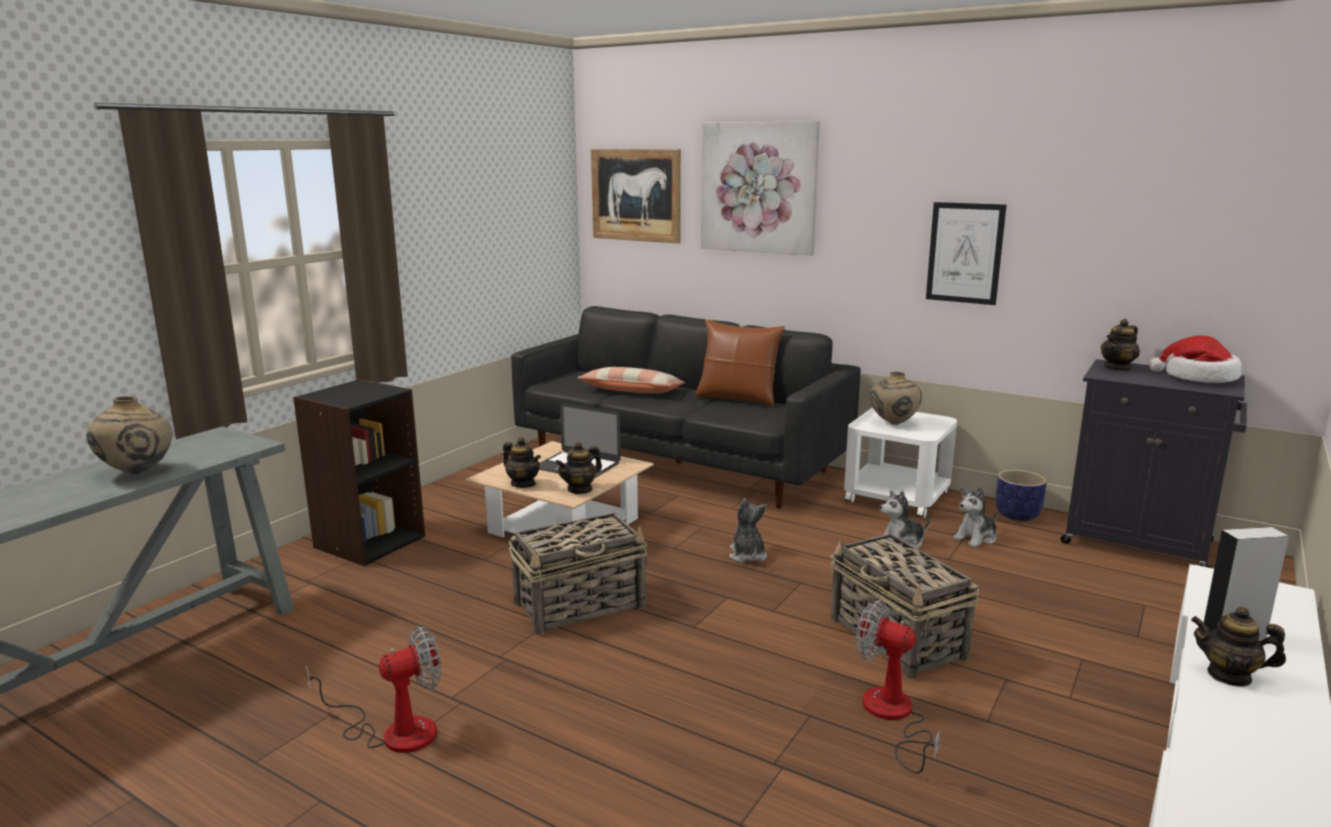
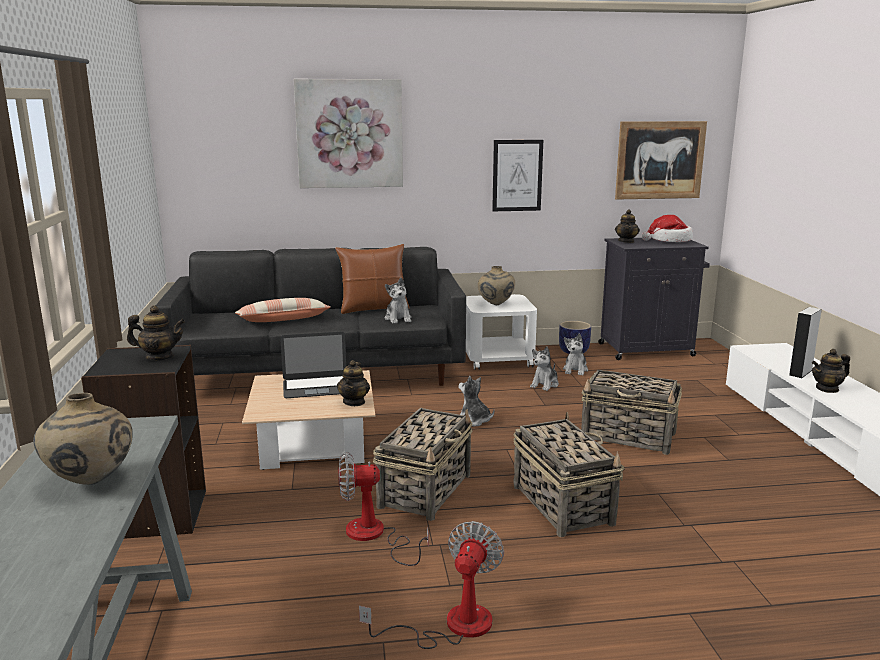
camera: 40 degrees left, 0 degrees up
(523, 484) = (301, 411): teapot -> teapot (159, 357)
(636, 195) = (223, 144): picture -> picture (660, 160)
(680, 676) = (562, 504): none -> basket
(739, 414) = (398, 319): none -> plush toy
(893, 717) = (692, 476): fan -> fan (374, 536)

